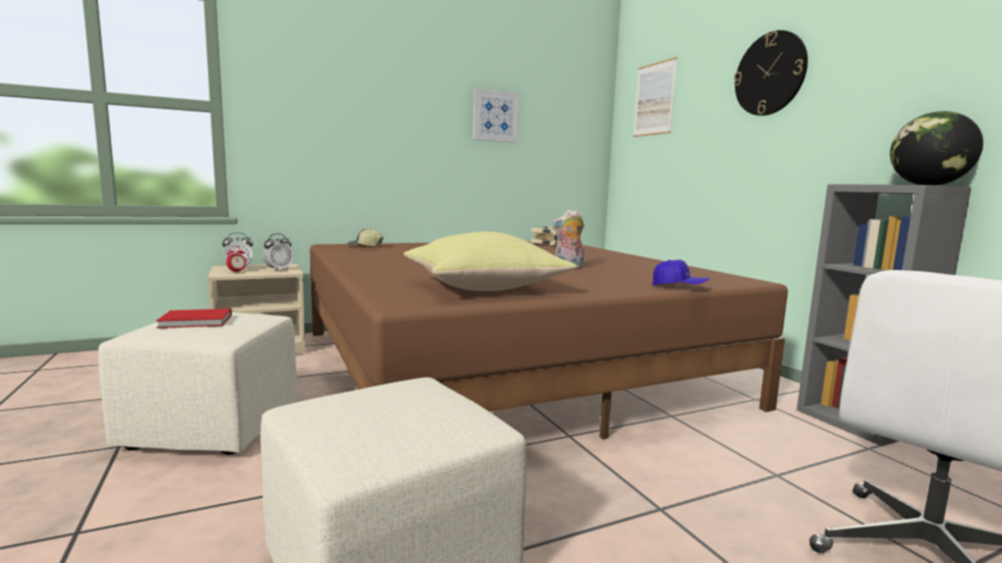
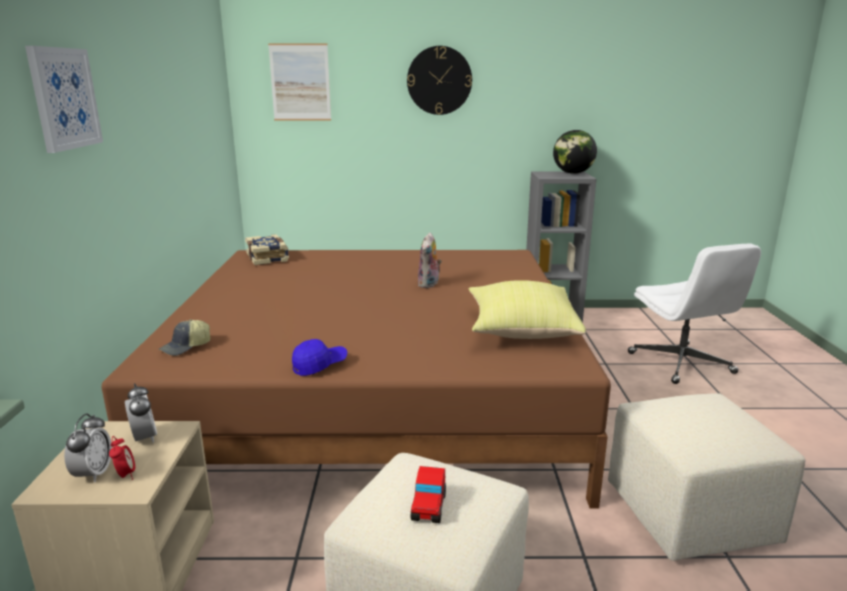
camera: 65 degrees left, 10 degrees up
(197, 321) = (428, 507): red book -> toy car
(495, 116) = (176, 116): picture -> picture (64, 98)
(679, 287) = (532, 275): blue cap -> blue cap (319, 366)

